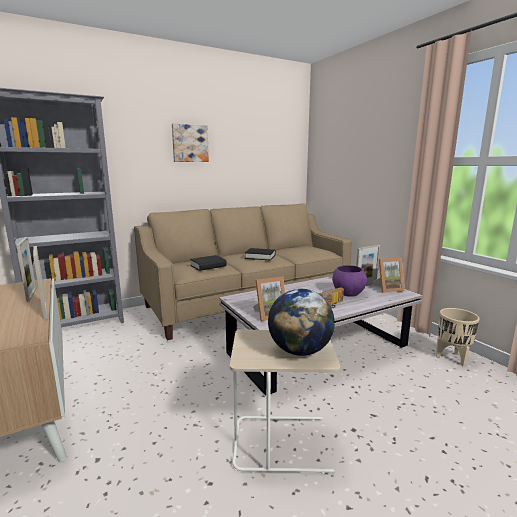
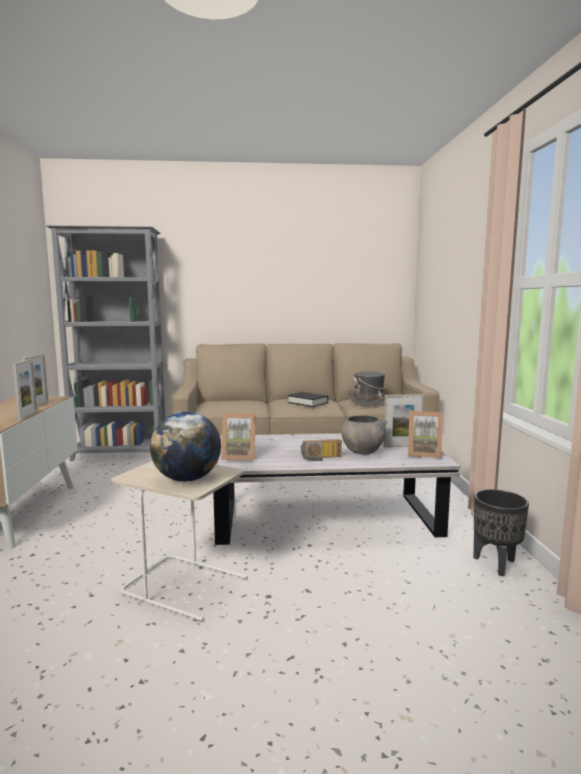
camera: 25 degrees right, 5 degrees down
(190, 143) = (254, 270): picture -> none
(208, 266) = (237, 405): black book -> none
(300, 250) = (368, 401): none -> grey hat
(348, 293) = (362, 451): purple bowl -> grey bowl
(452, 358) = (496, 564): beige planter -> black planter

